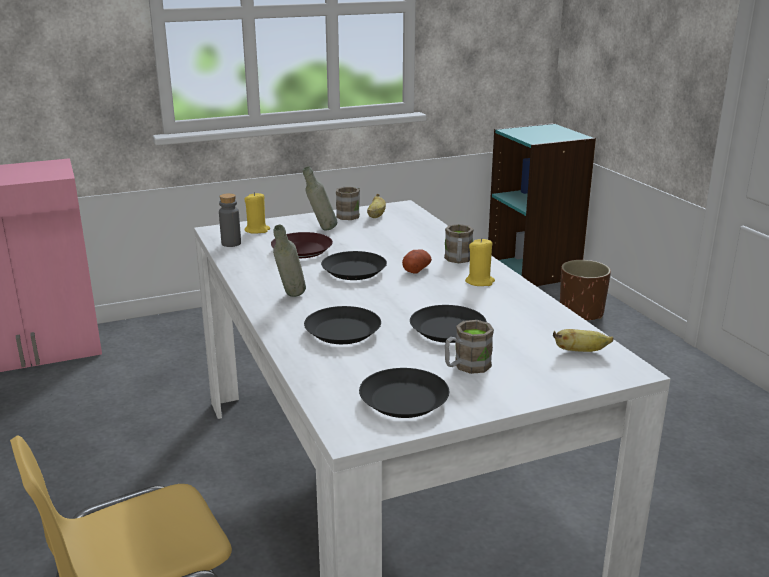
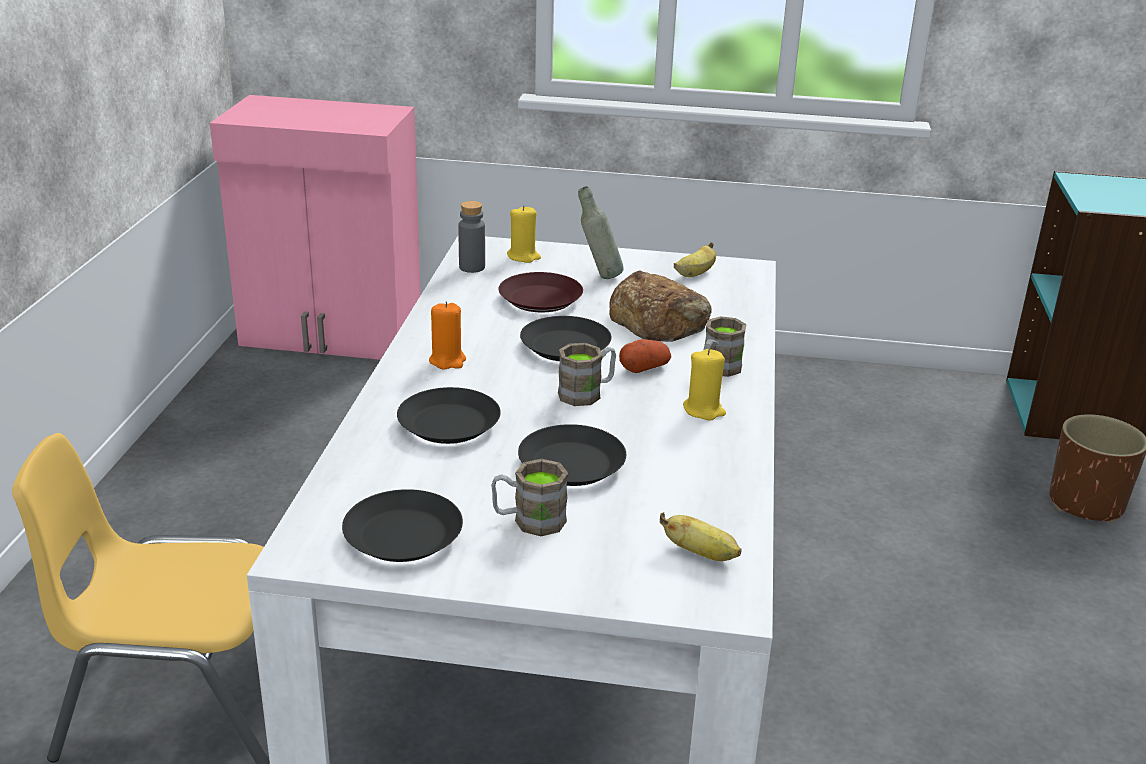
camera: 30 degrees right, 5 degrees up
(290, 298) = (447, 361): grey bottle -> orange candle
(350, 214) = (665, 263): brown mug -> brown mug (587, 393)
(388, 243) = (659, 319): none -> bread

